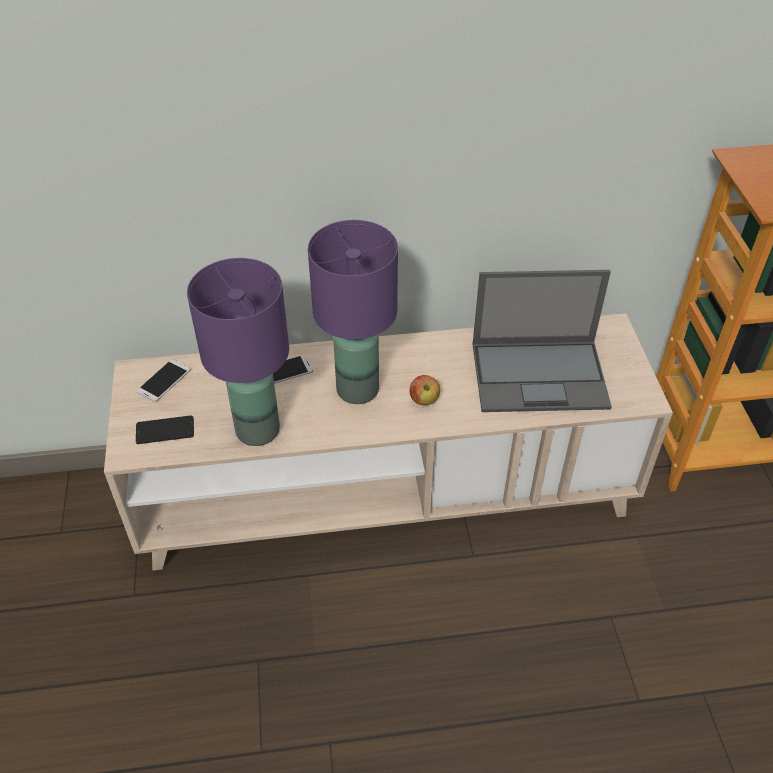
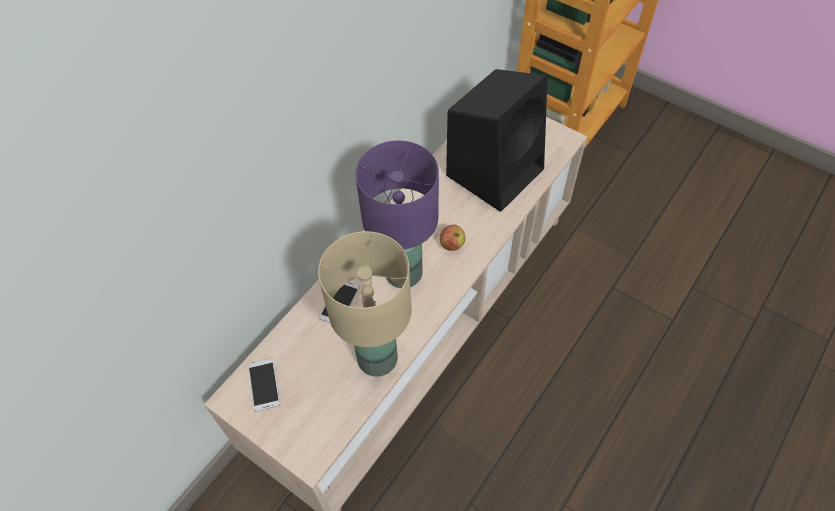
camera: 45 degrees left, 10 degrees up
(165, 430) = (315, 418): phone -> none
(257, 431) = (378, 359): purple table lamp -> beige table lamp
(540, 375) = (495, 170): laptop -> black speaker

